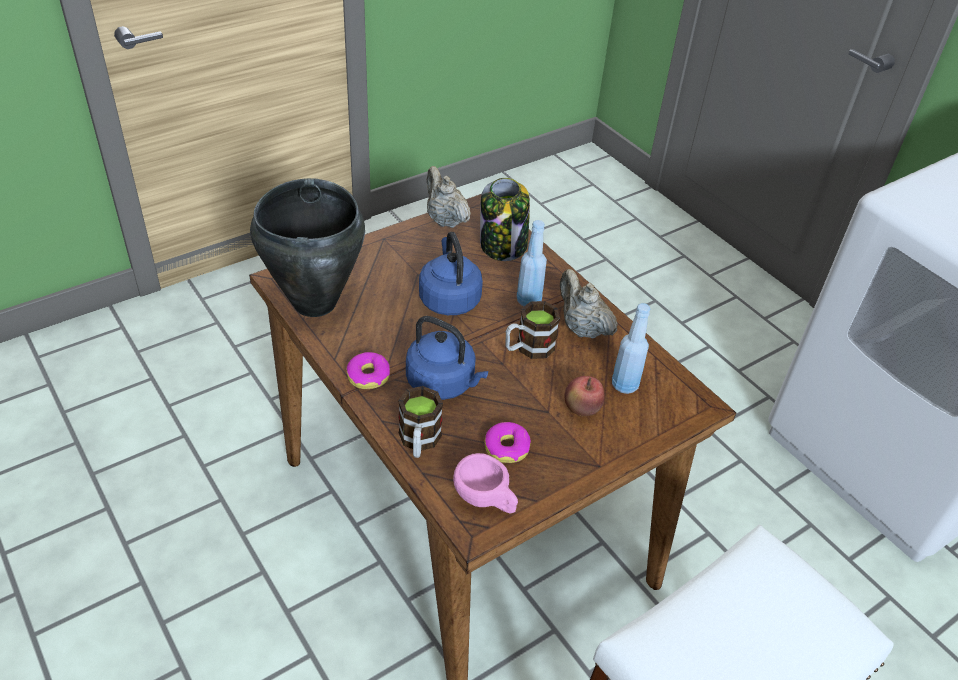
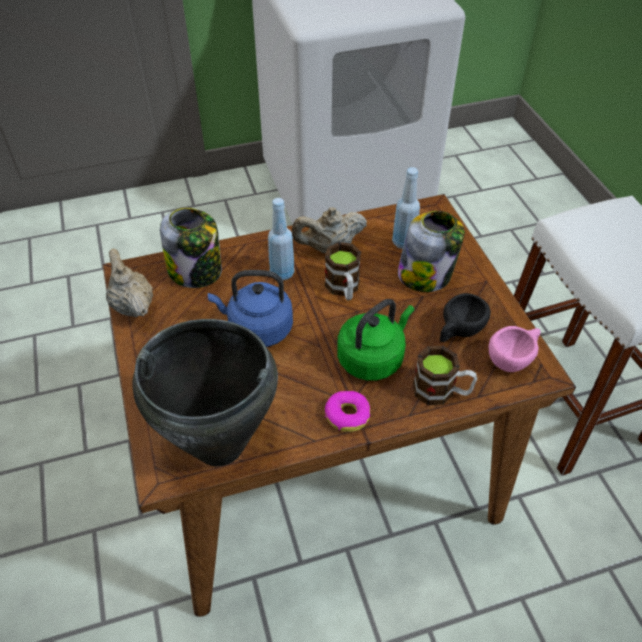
camera: 70 degrees left, 5 degrees up
(443, 383) = (373, 358): blue kettle -> green kettle
(445, 220) = (132, 305): beige teapot -> beige teapot turned 75 degrees clockwise
(507, 447) = (458, 332): donut -> black cup
(581, 410) = (425, 275): apple -> jar

